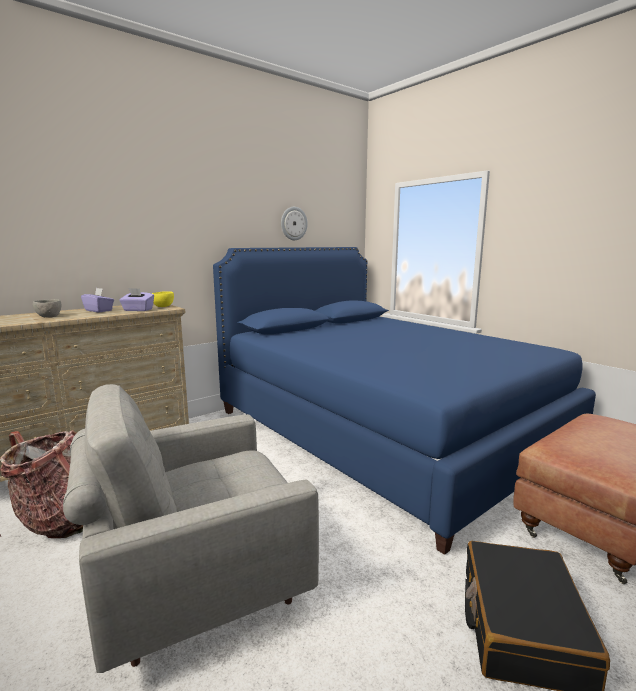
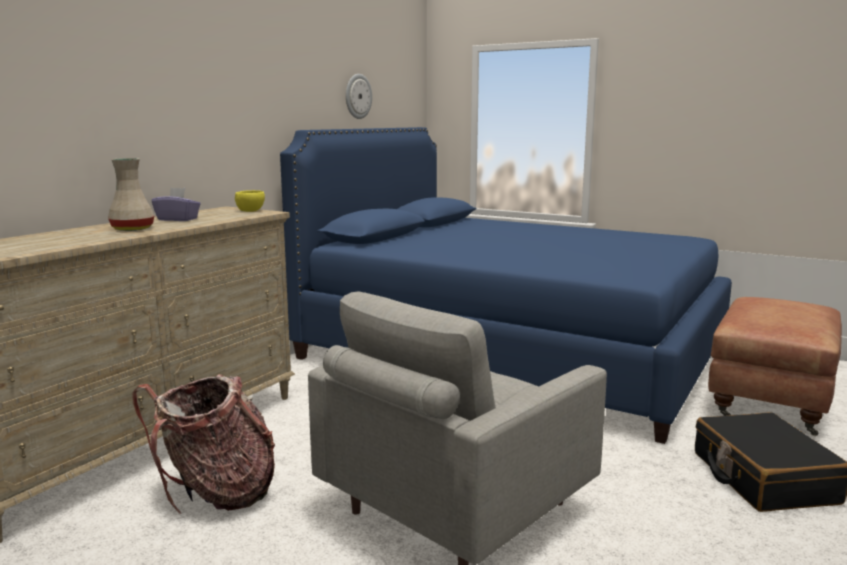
camera: 20 degrees left, 0 degrees up
(48, 317) = (132, 229): grey bowl -> beige vase
(138, 310) = (231, 216): purple tissue box -> none

